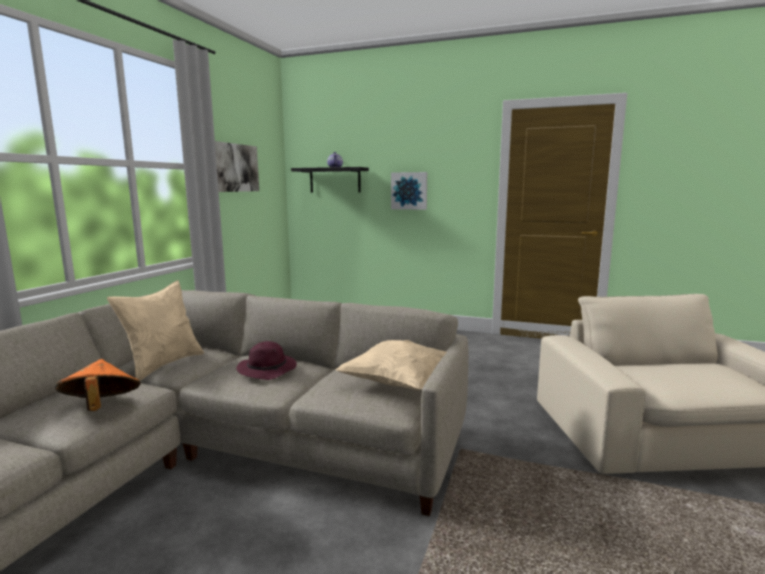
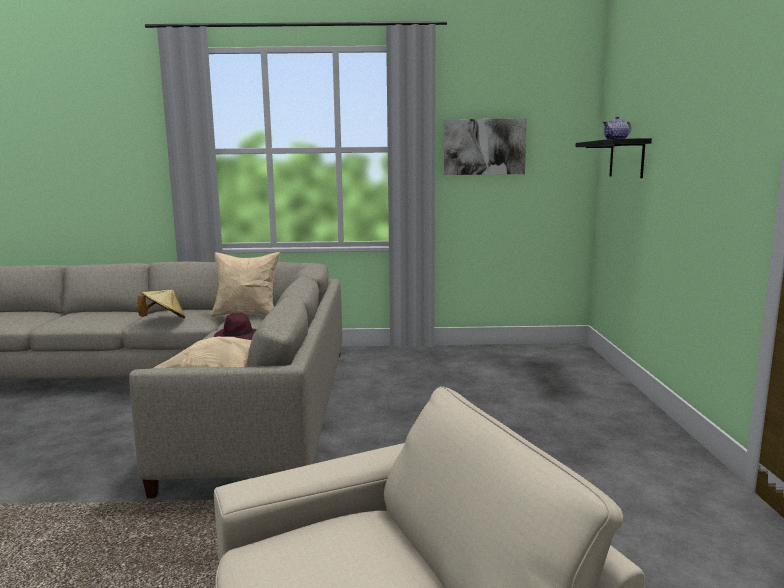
camera: 70 degrees right, 0 degrees up
(101, 407) = (164, 320): orange hat -> beige hat
(409, 191) = (682, 177): picture -> none

